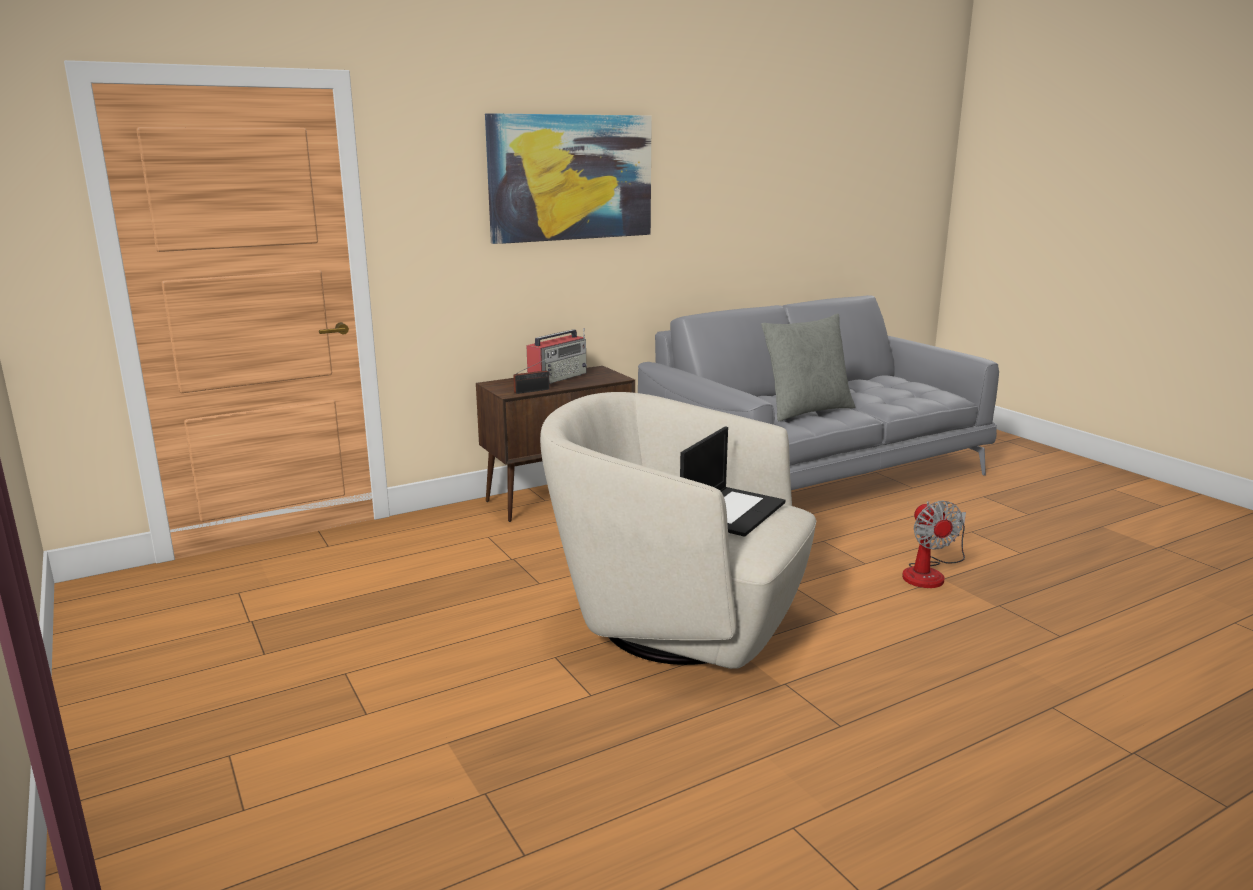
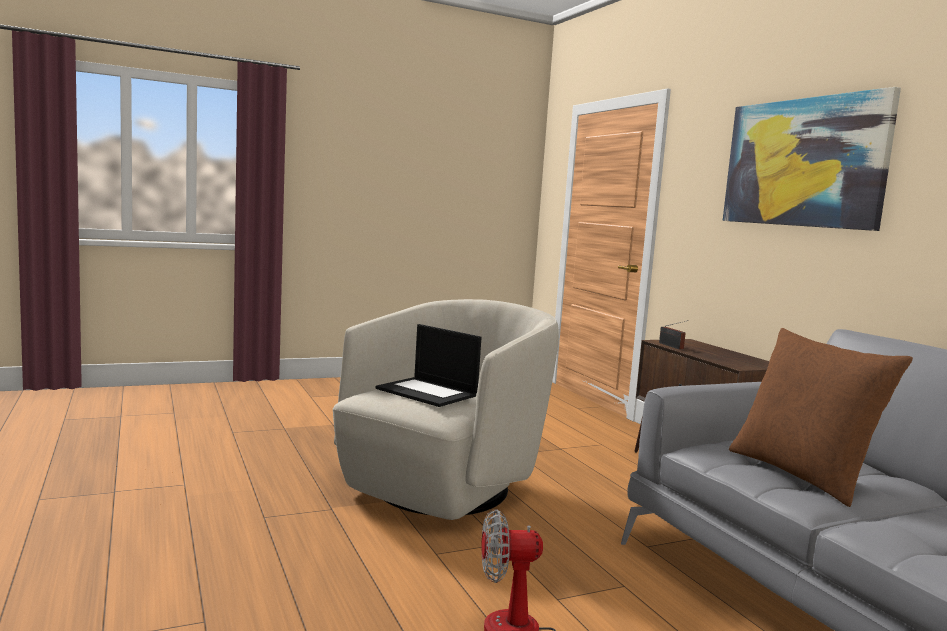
camera: 95 degrees right, 10 degrees down
(558, 378) = (724, 354): radio -> none
(806, 410) = (802, 474): grey pillow -> brown pillow

